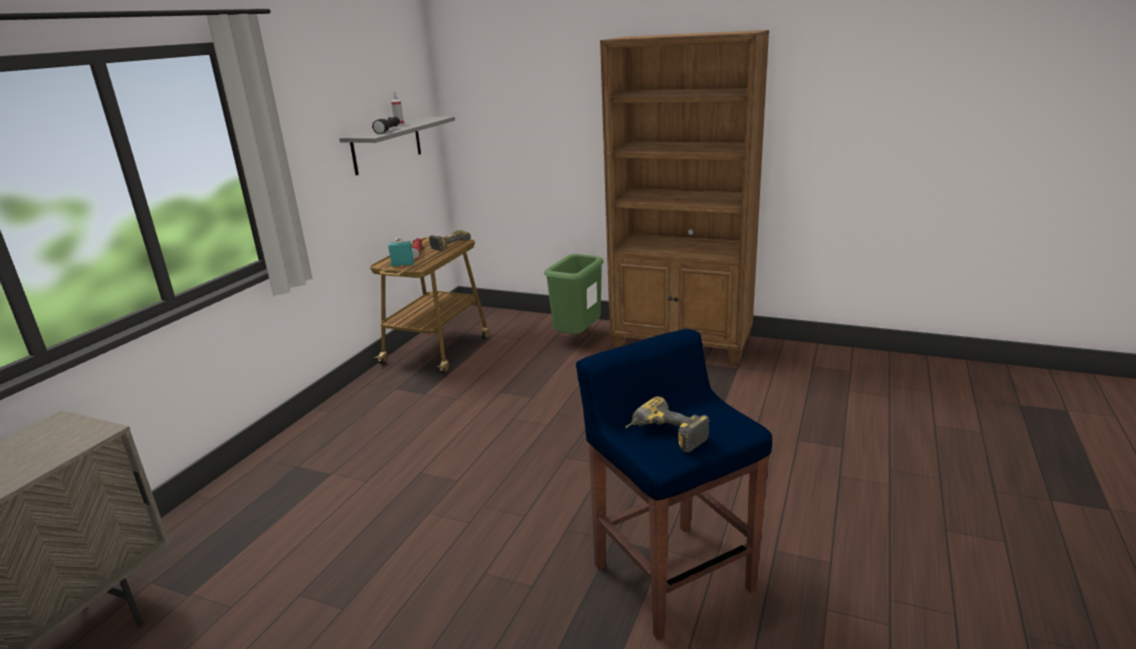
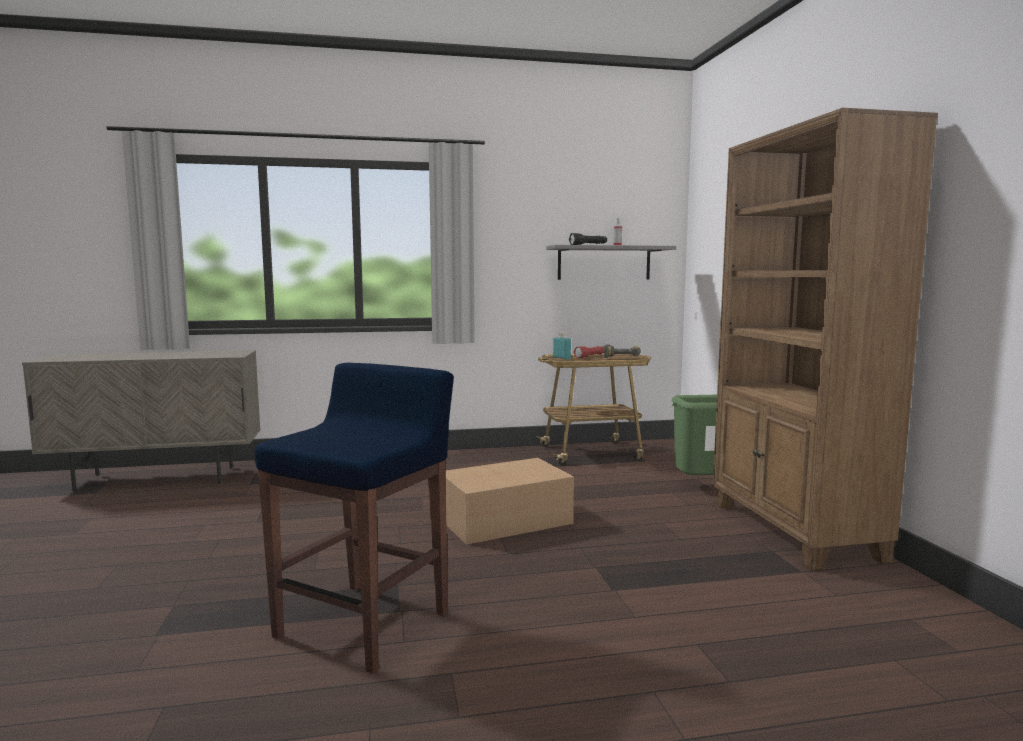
camera: 55 degrees right, 15 degrees down
(536, 445) = (502, 520): none -> cardboard box
(664, 436) = (322, 434): power drill -> none

